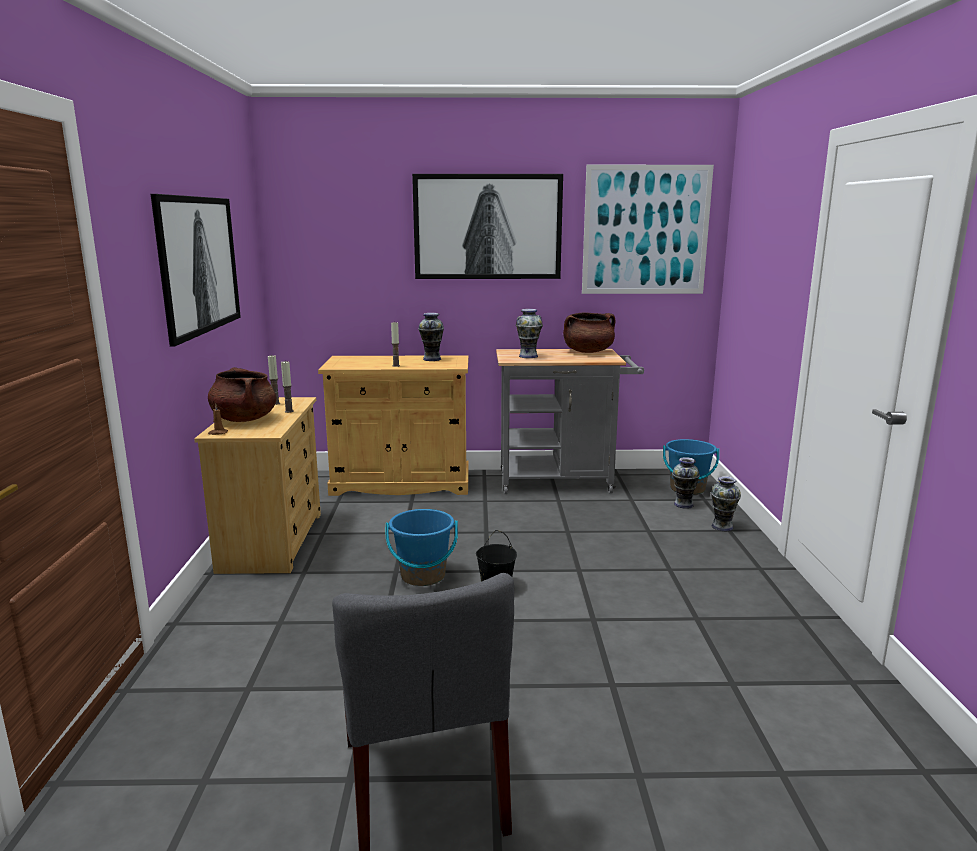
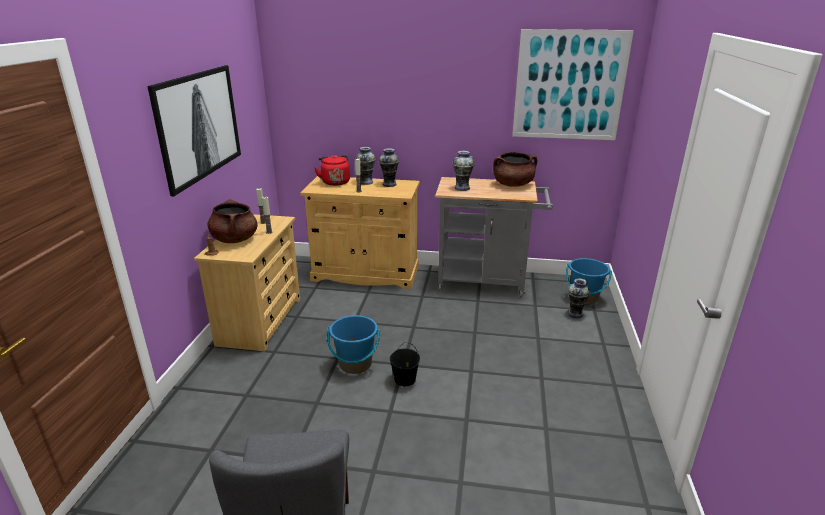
camera: 10 degrees right, 10 degrees up
(359, 359) = (335, 182): none -> red kettle
(487, 227) = (437, 80): picture -> none
(722, 527) = (598, 339): vase -> vase (366, 182)

